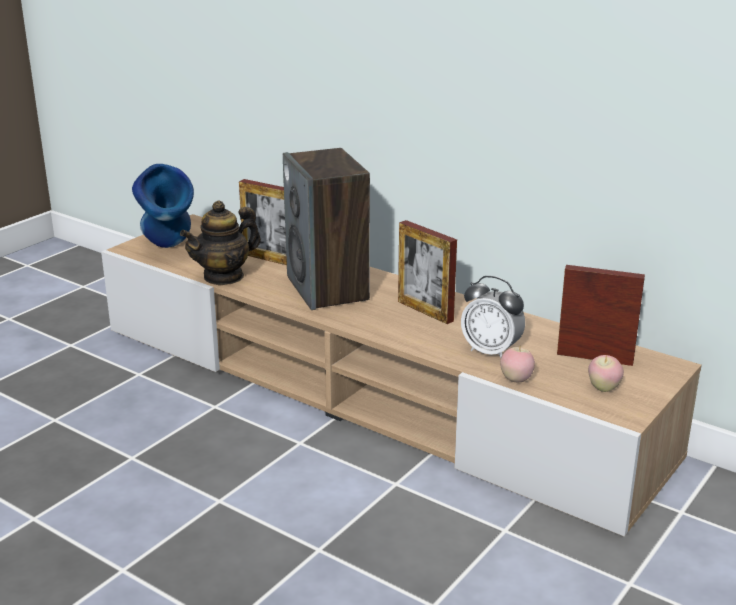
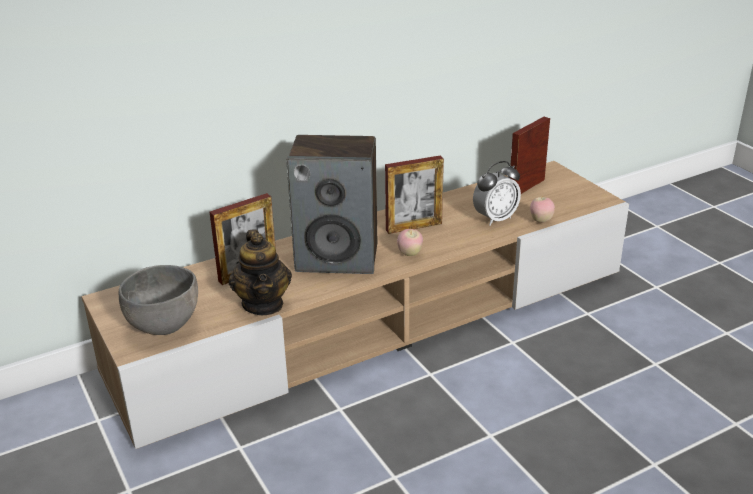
camera: 65 degrees left, 5 degrees up
(169, 250) = (164, 325): blue vase -> grey bowl
(603, 388) = (568, 196): apple -> apple (410, 254)

